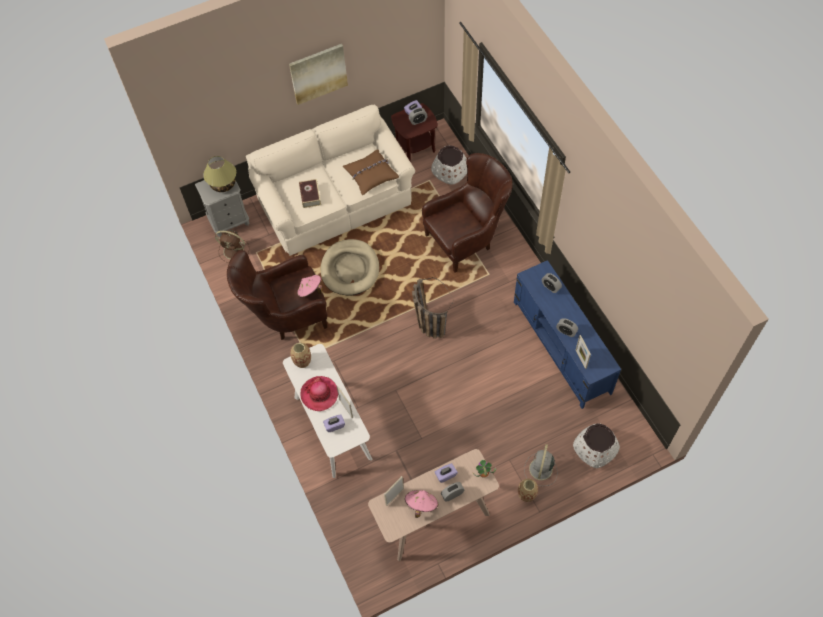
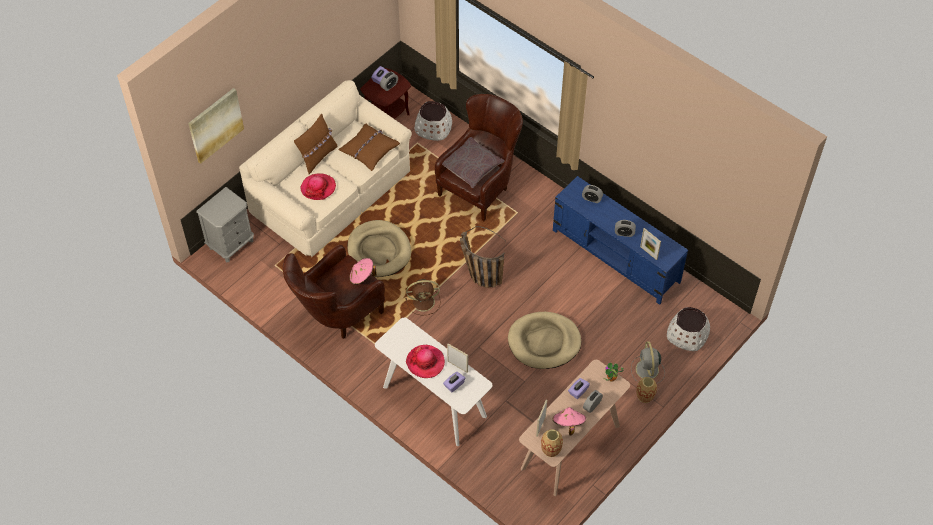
camera: 25 degrees left, 5 degrees down
(223, 184) = (226, 202): table lamp -> none
(234, 251) = (251, 271): brown fan -> brown fan (424, 302)
(302, 361) = (394, 339): vase -> vase (551, 450)
(310, 196) = (318, 188): book -> hat
(318, 73) = (297, 61): picture -> picture (215, 125)
(323, 167) = (317, 157): none -> brown pillow
(456, 218) = (471, 166): none -> grey pillow
(456, 407) = (544, 342): none -> beige dog bed

